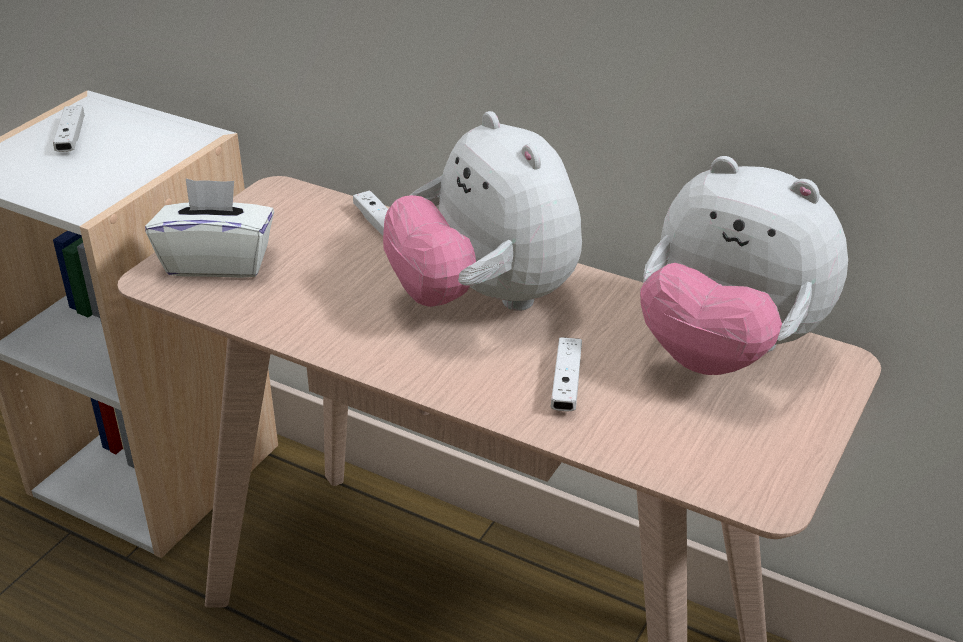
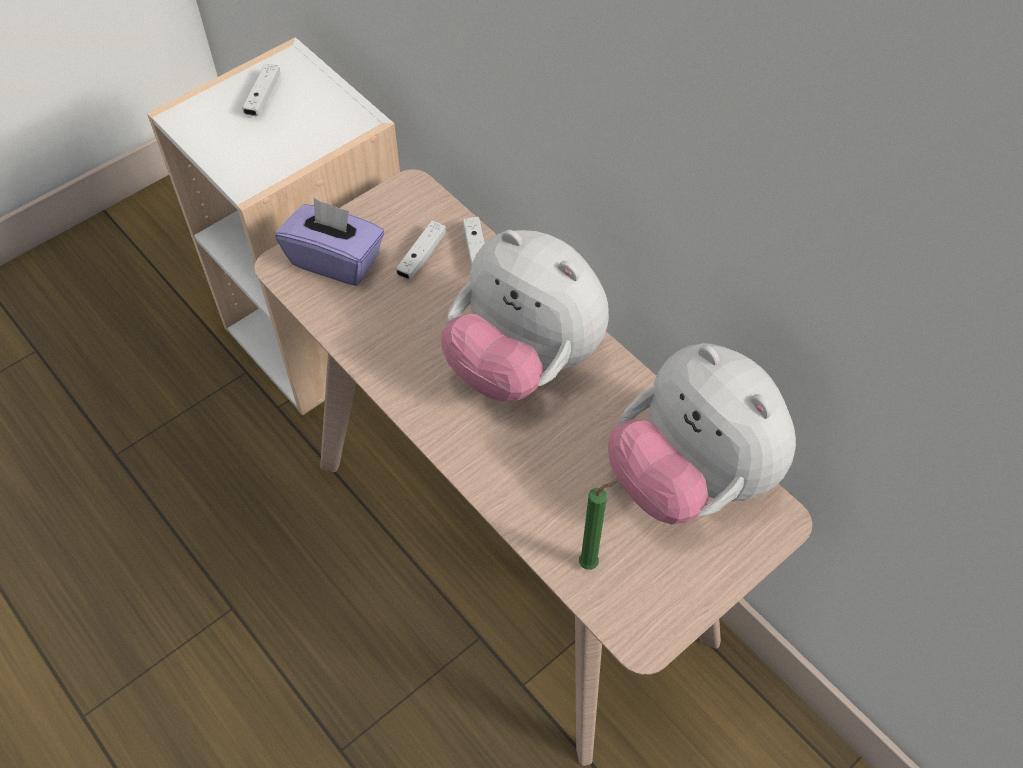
camera: 20 degrees right, 20 degrees up
(218, 262) = (336, 260): white tissue box -> purple tissue box
(484, 299) = (523, 362): plush toy -> plush toy turned 45 degrees counterclockwise
(566, 384) = (545, 473): white game controller -> white game controller (422, 256)
(668, 448) = (591, 563): none -> green candle

